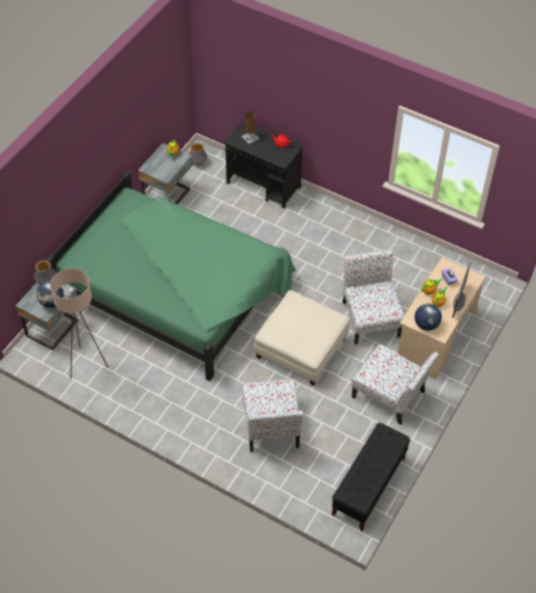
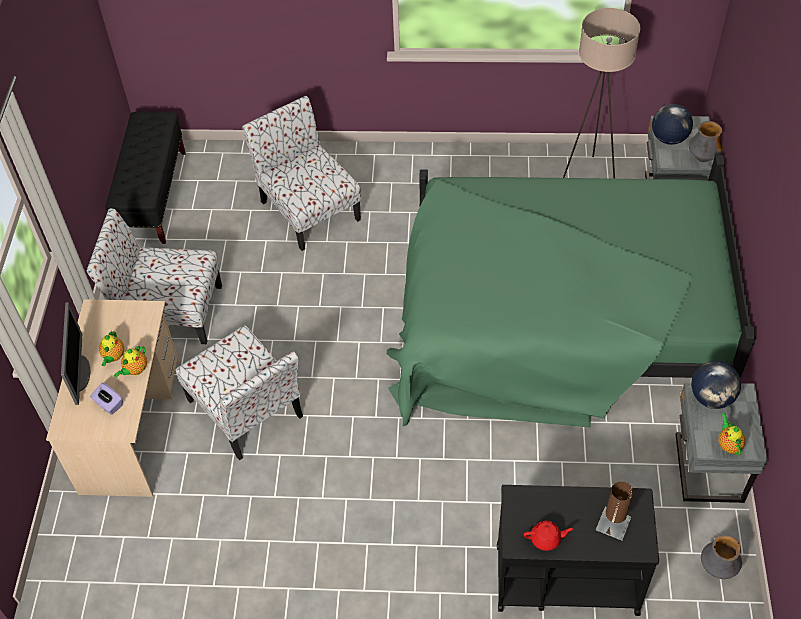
camera: 155 degrees right, 0 degrees up
(301, 348) = (326, 319): beige ottoman -> none
(426, 324) = (122, 314): globe -> globe (711, 397)

